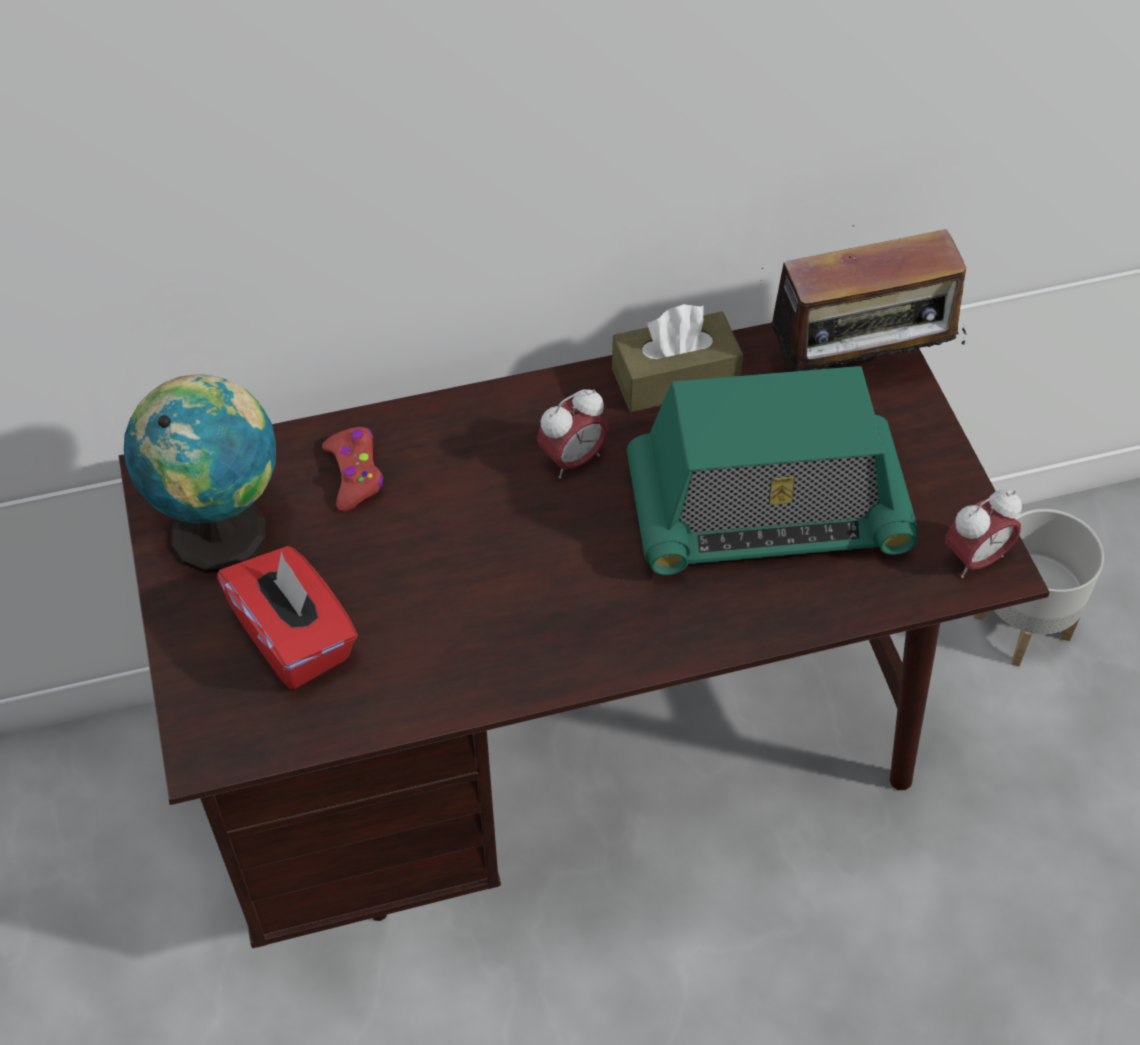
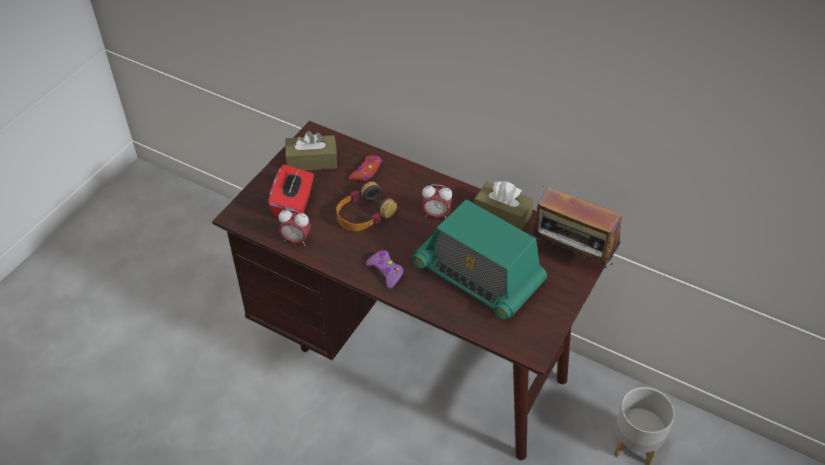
camera: 45 degrees right, 5 degrees down
(224, 529) = (312, 161): globe -> brown tissue box
(448, 555) = (364, 214): none -> headphones
(615, 627) = (386, 271): none -> purple game controller
(974, 559) = (530, 343): alarm clock -> alarm clock (296, 240)

